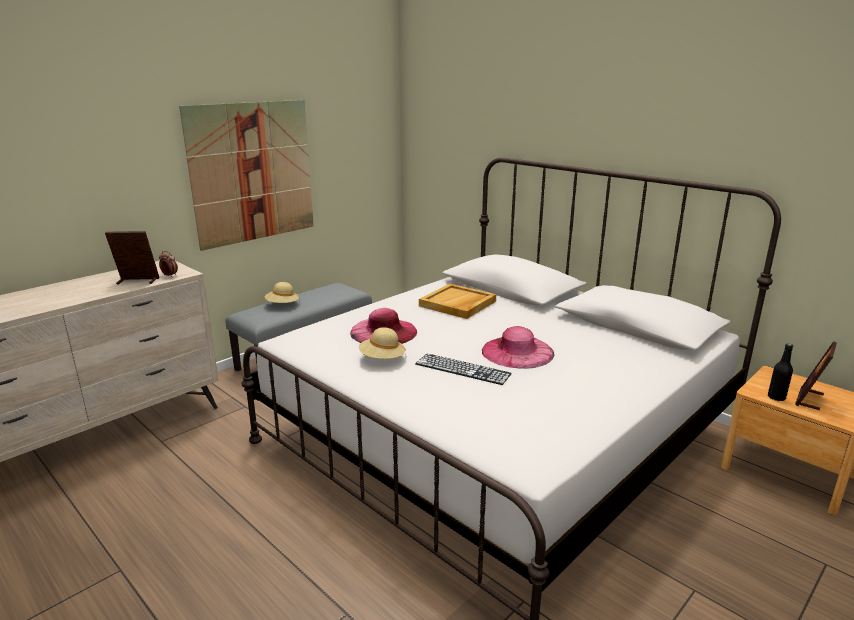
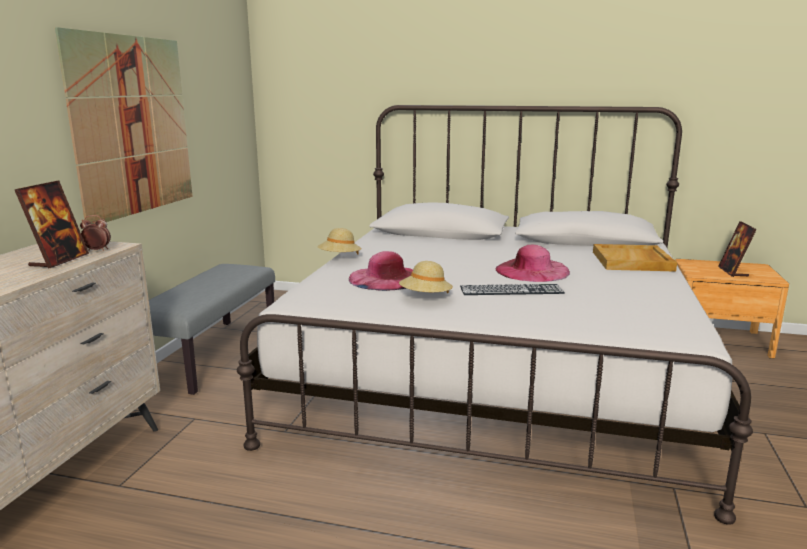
camera: 30 degrees left, 5 degrees down
(137, 281) = (59, 260): picture frame -> picture frame turned 135 degrees clockwise
(282, 305) = (188, 291): beige hat -> beige hat (339, 258)
(458, 304) = (417, 248): beige tray -> beige tray (633, 261)
(776, 397) = (714, 275): black bottle -> none

